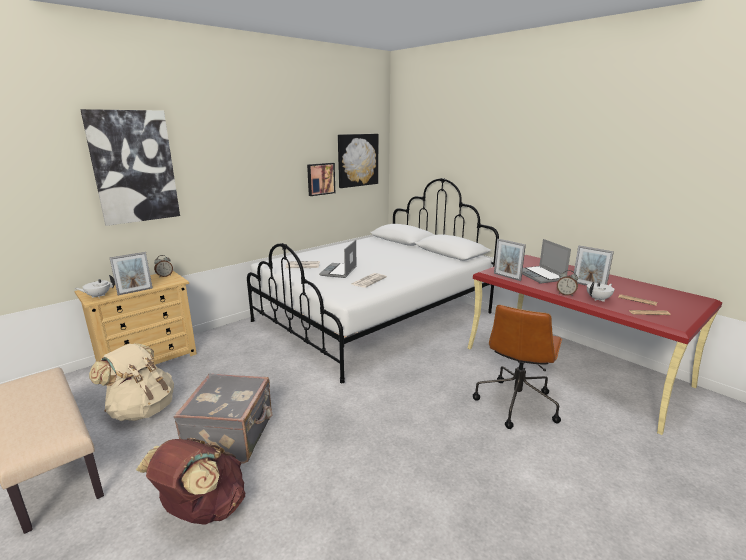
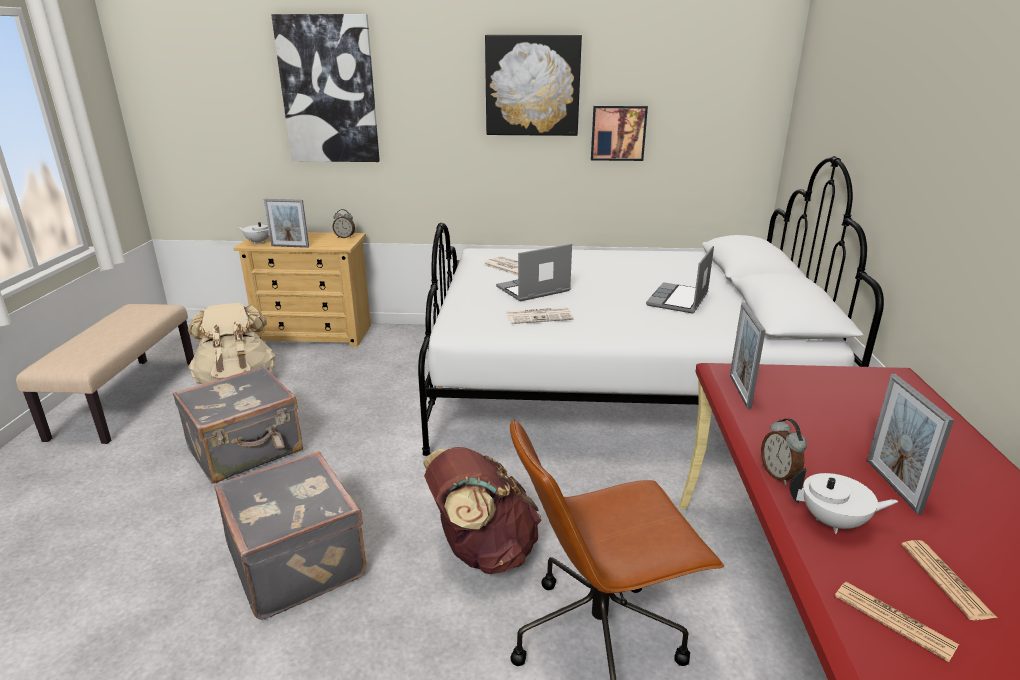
camera: 45 degrees right, 5 degrees up
(202, 510) = (126, 504): brown backpack -> brown backpack (482, 551)
(357, 160) = (707, 105): picture -> picture (532, 86)
(367, 458) = (299, 560): none -> grey suitcase
(541, 276) = (823, 419): laptop -> laptop (678, 300)

